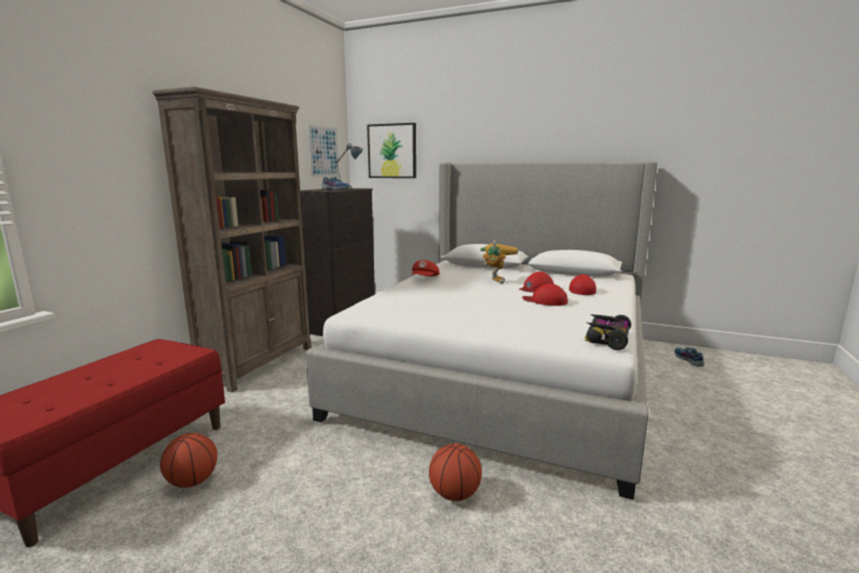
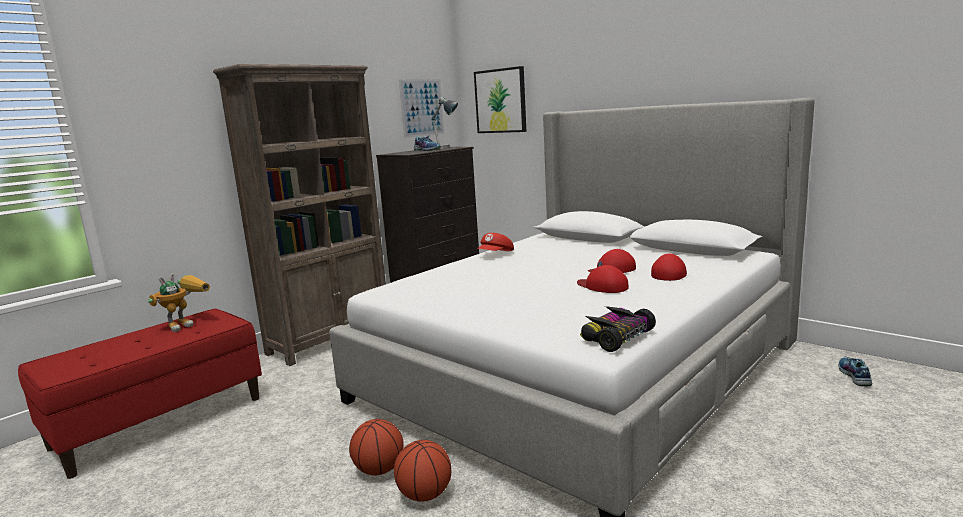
camera: 20 degrees right, 0 degrees up
(192, 482) = (207, 445): basketball -> basketball (379, 470)
(495, 280) = (576, 257): toy robot -> toy robot (186, 324)

